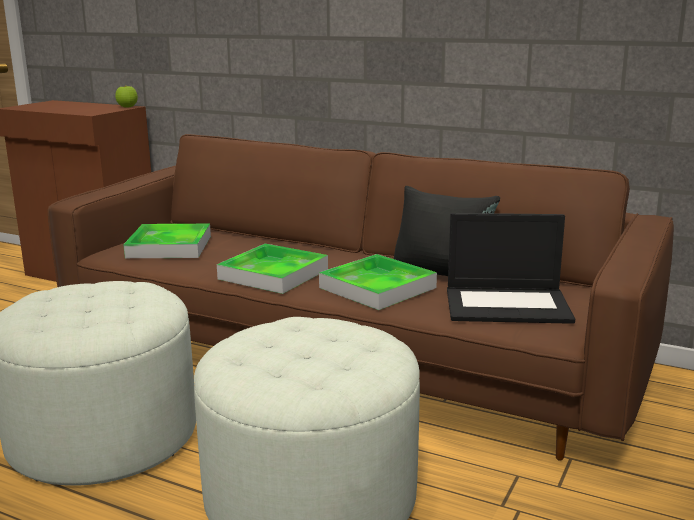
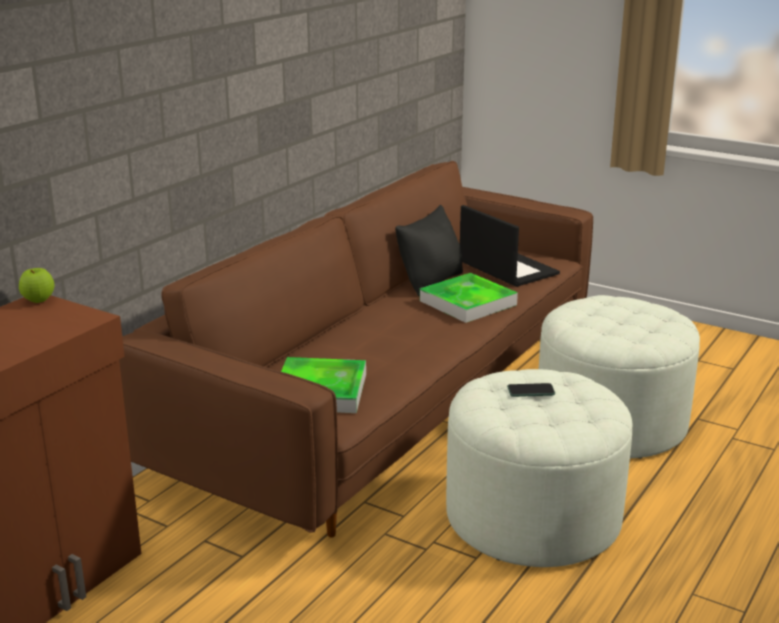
camera: 85 degrees left, 5 degrees up
(109, 301) = (531, 391): none -> phone
(273, 274) = (427, 339): tray -> none
(508, 305) = (506, 268): laptop -> laptop turned 45 degrees counterclockwise

